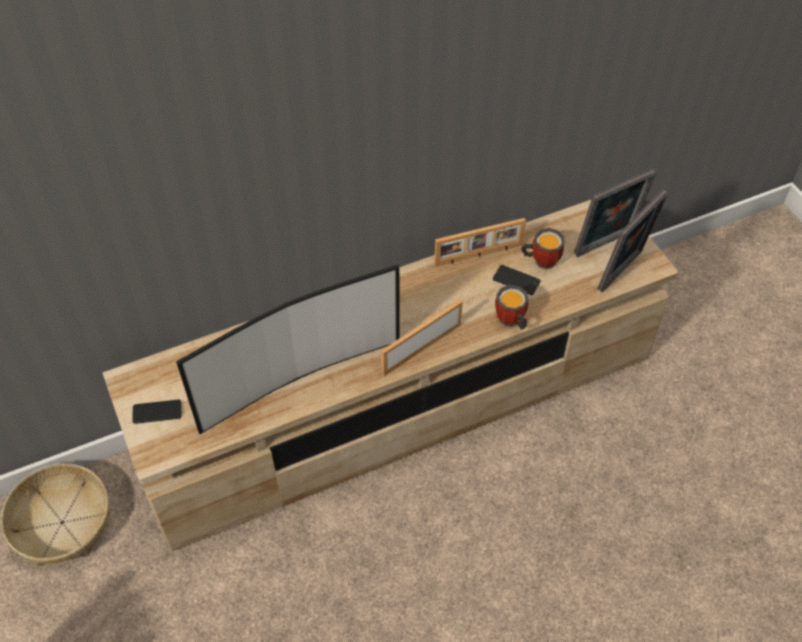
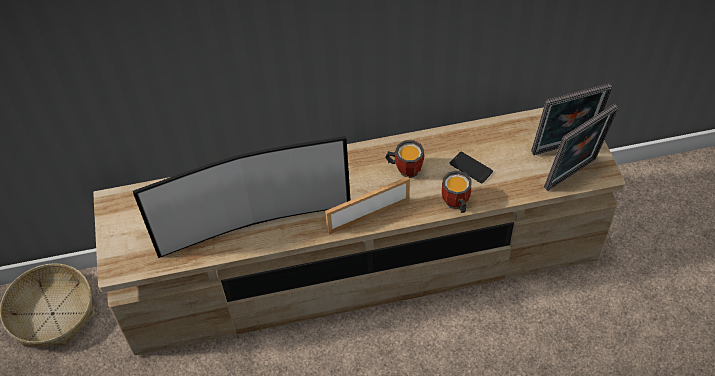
camera: 15 degrees right, 0 degrees up
(157, 412) = (128, 232): phone -> none
(479, 255) = (443, 140): picture frame -> none
(541, 260) = (499, 152): mug -> mug (405, 168)

